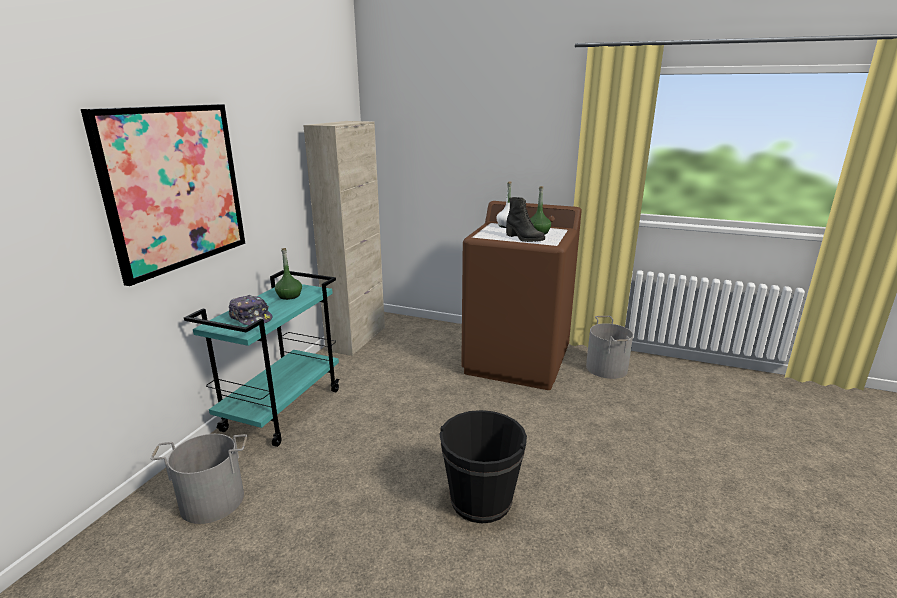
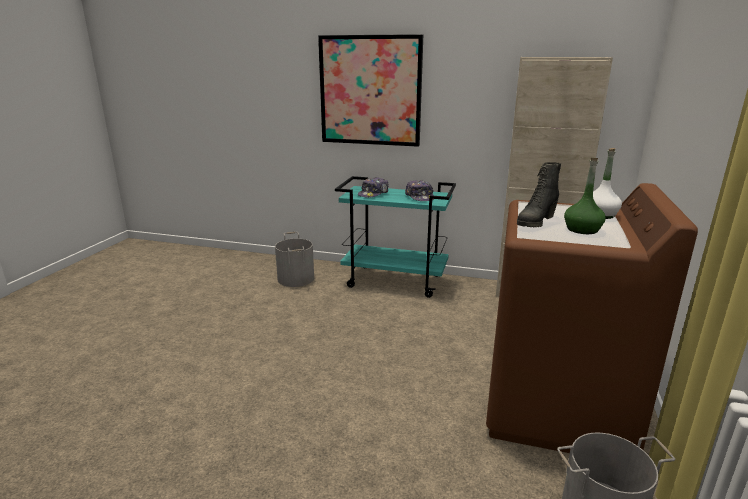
camera: 85 degrees right, 0 degrees up
(289, 296) = (419, 197): green bottle -> cap
(481, 500) = (282, 380): black bucket -> none

